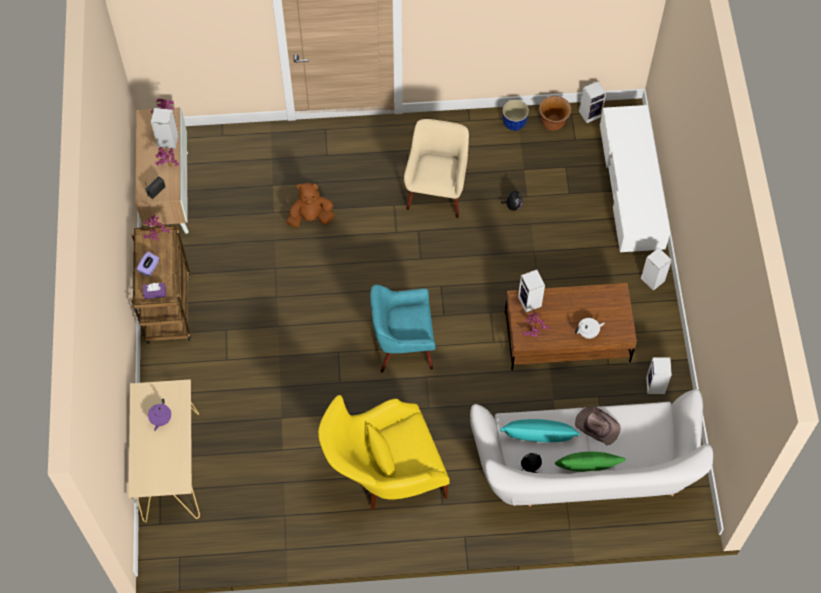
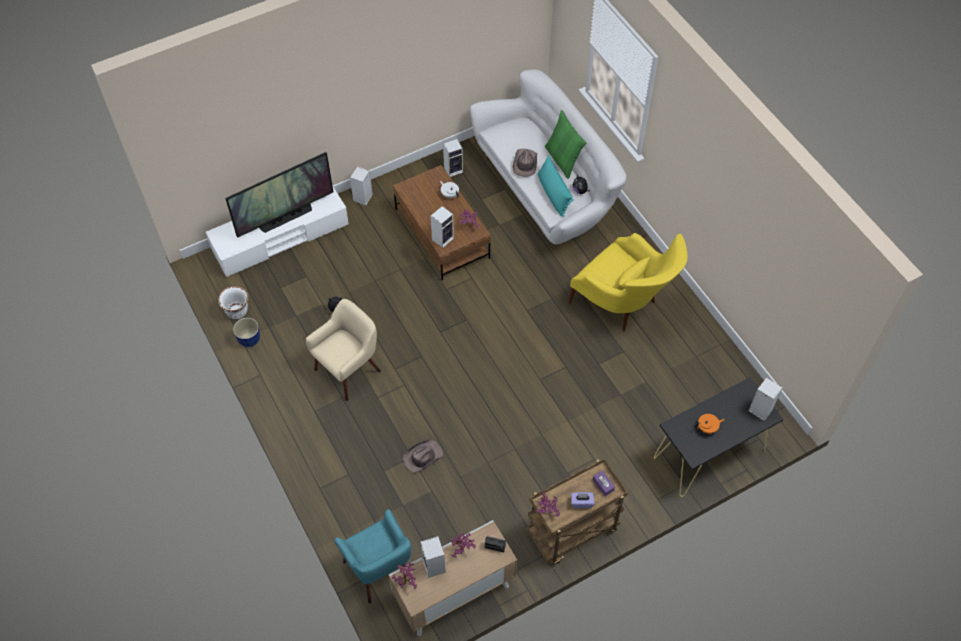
camera: 115 degrees left, 5 degrees down
(160, 419) = (707, 428): purple teapot -> orange teapot
(171, 466) = (709, 454): beige console table -> black console table
(311, 218) = (422, 457): brown plush toy -> brown hat
(403, 346) = (510, 336): turquoise armchair -> turquoise armchair (379, 570)
(437, 192) = (349, 370): beige armchair -> beige armchair turned 150 degrees clockwise
(553, 123) = (237, 311): brown planter -> white planter
(590, 113) = (215, 288): speaker -> speaker (759, 410)
(634, 178) = (286, 217): none -> television

